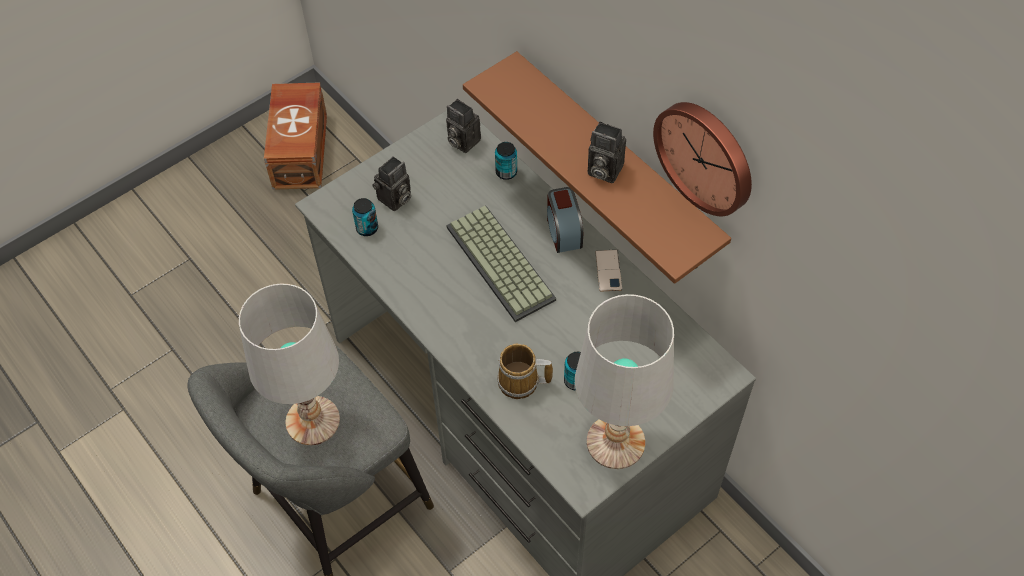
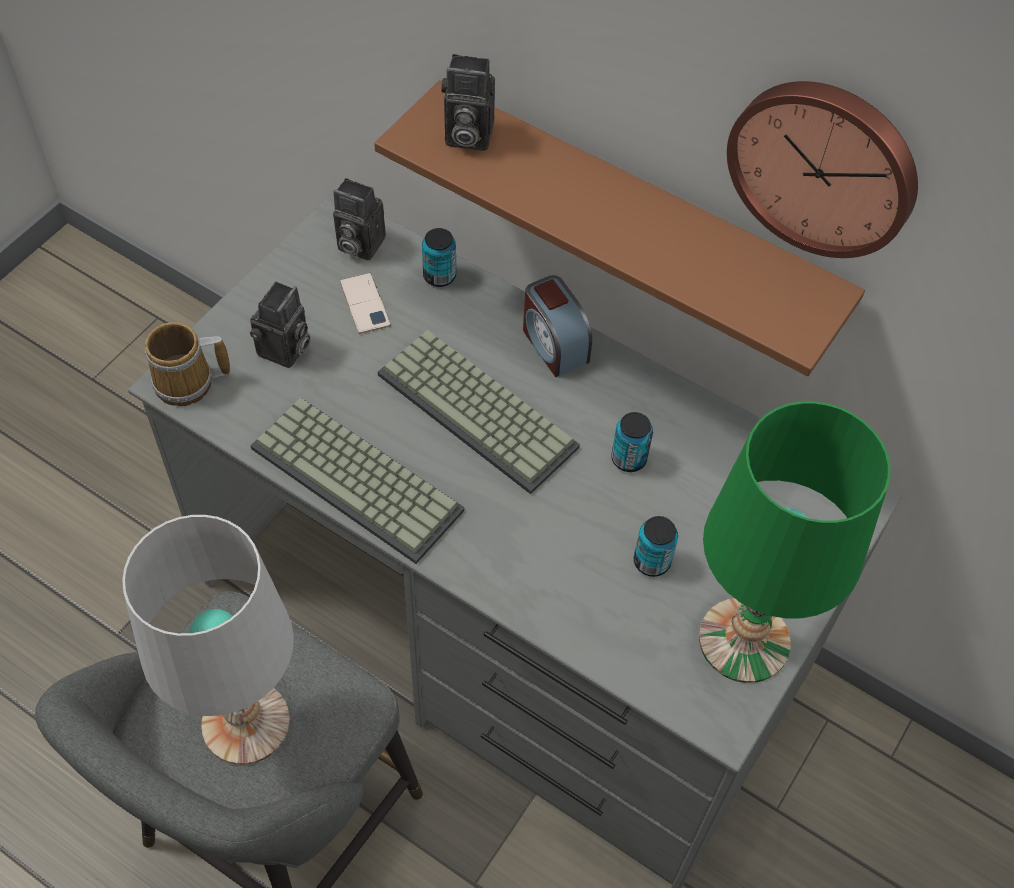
camera: 20 degrees left, 0 degrees up
(302, 150) = (73, 321): brown storage box -> none
(367, 228) = (255, 402): can -> can (629, 459)
(415, 288) = (360, 478): none -> keyboard
(521, 383) = (572, 585): mug -> mug (188, 383)
(602, 170) = (637, 229): camera -> camera (466, 136)
(608, 270) = (639, 387): phone -> phone (365, 303)
(615, 442) = (743, 641): white table lamp -> green table lamp

